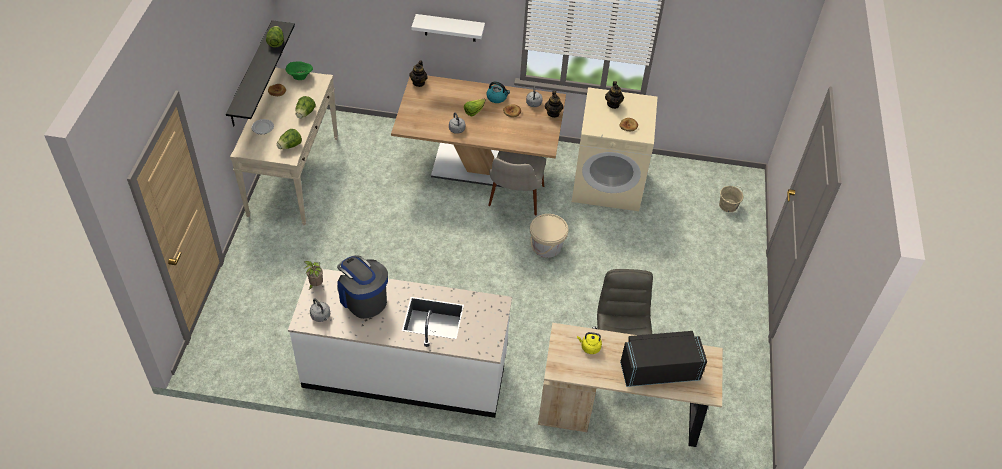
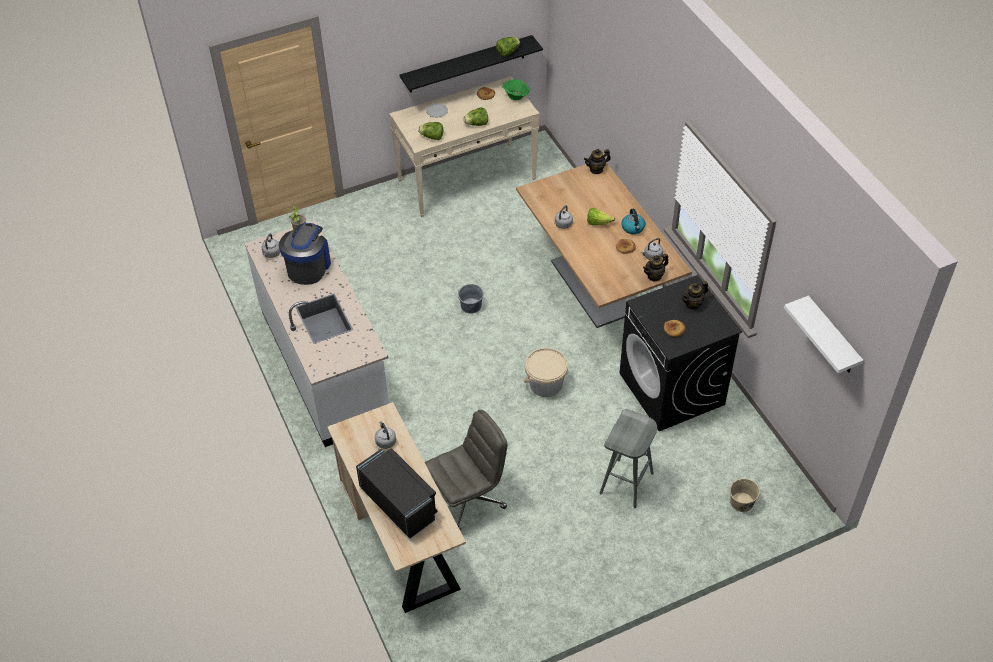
camera: 60 degrees right, 0 degrees up
(431, 246) = (471, 306): none -> grey bucket
(450, 28) = (636, 133): white shelf -> white shelf (832, 337)
(514, 203) = (576, 334): beige chair -> none
(589, 347) = (385, 441): yellow kettle -> grey kettle
(608, 183) = (672, 389): beige washing machine -> black washing machine
(671, 253) = (626, 484): none -> grey stool

